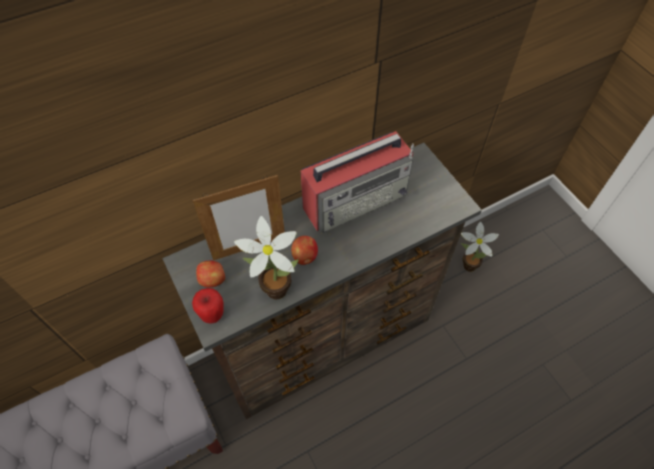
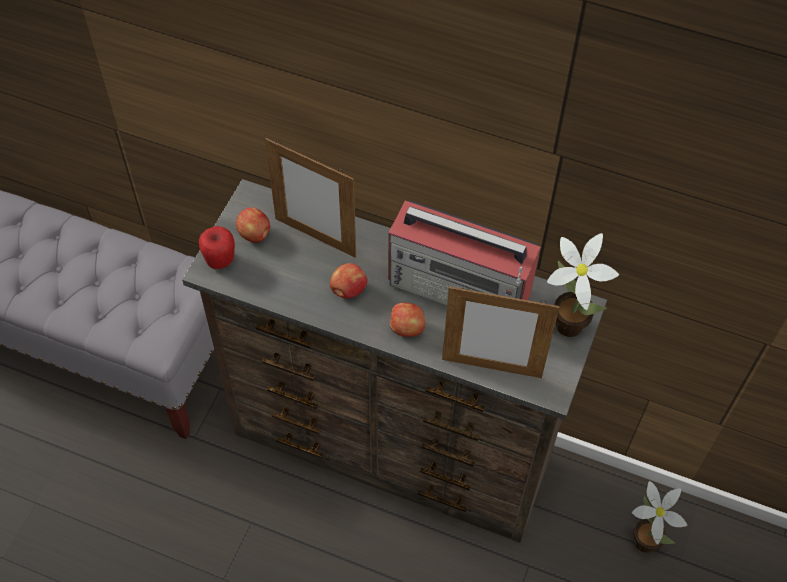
camera: 50 degrees right, 0 degrees up
(273, 288) = (289, 288): potted plant -> potted plant (567, 321)
(360, 245) = (407, 328): none -> apple
(423, 222) = (491, 368): none -> picture frame

